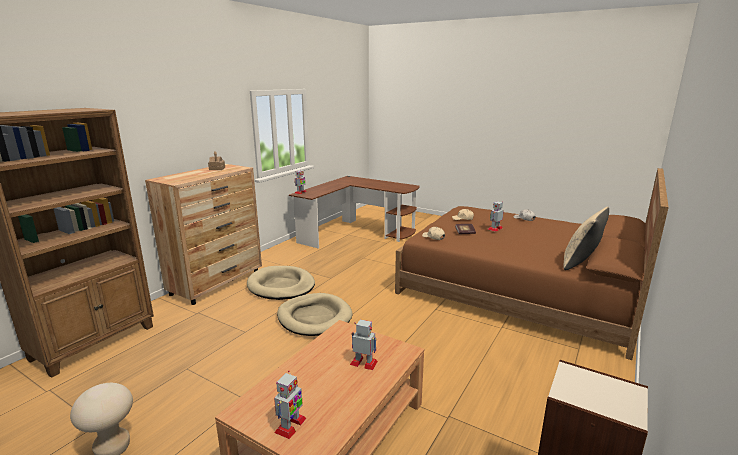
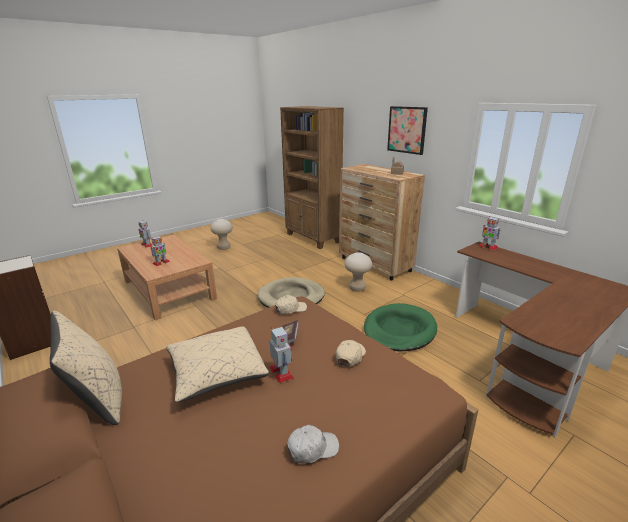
camera: 110 degrees right, 5 degrees up
(193, 123) = (407, 130): none -> picture
(281, 286) = (357, 288): beige dog bed -> beige stool
(348, 264) = (399, 330): none -> green dog bed
(517, 242) = (217, 373): none -> beige pillow

